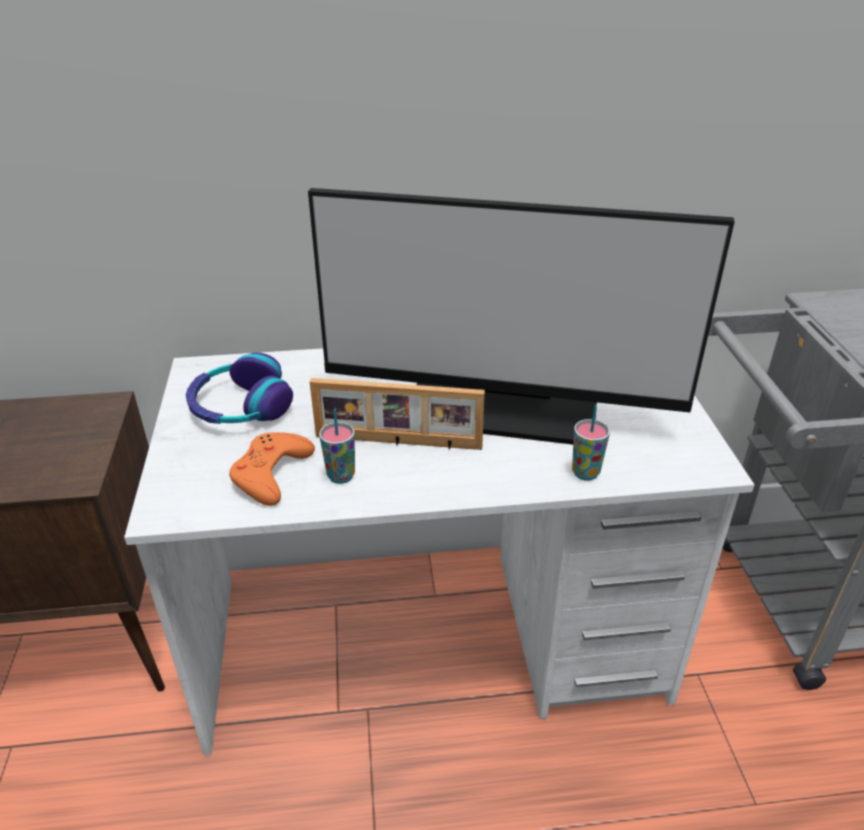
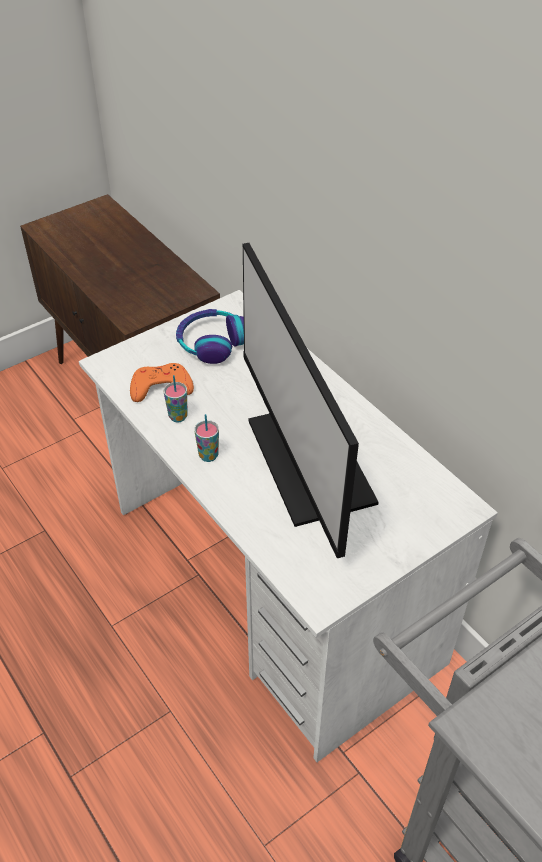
camera: 60 degrees right, 10 degrees up
(398, 443) = (227, 427): picture frame -> none
(585, 473) = (261, 531): cup -> cup (208, 456)

